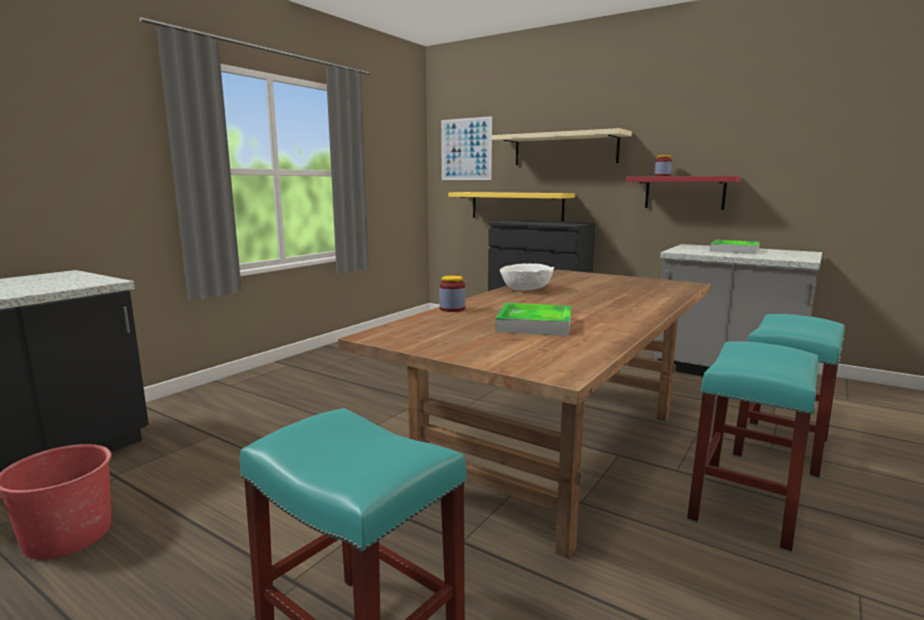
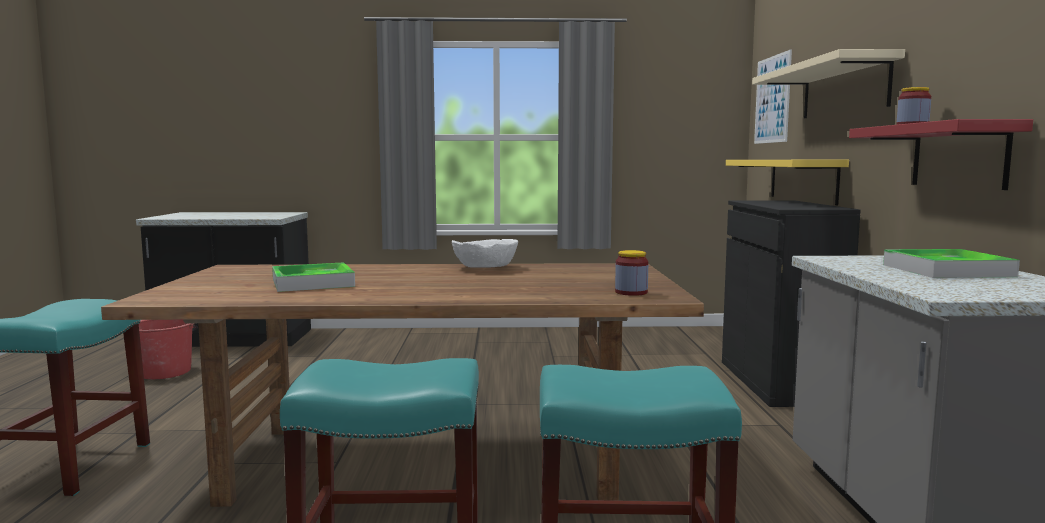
camera: 55 degrees right, 5 degrees down
(452, 309) = (349, 266): jar -> jar (631, 292)

